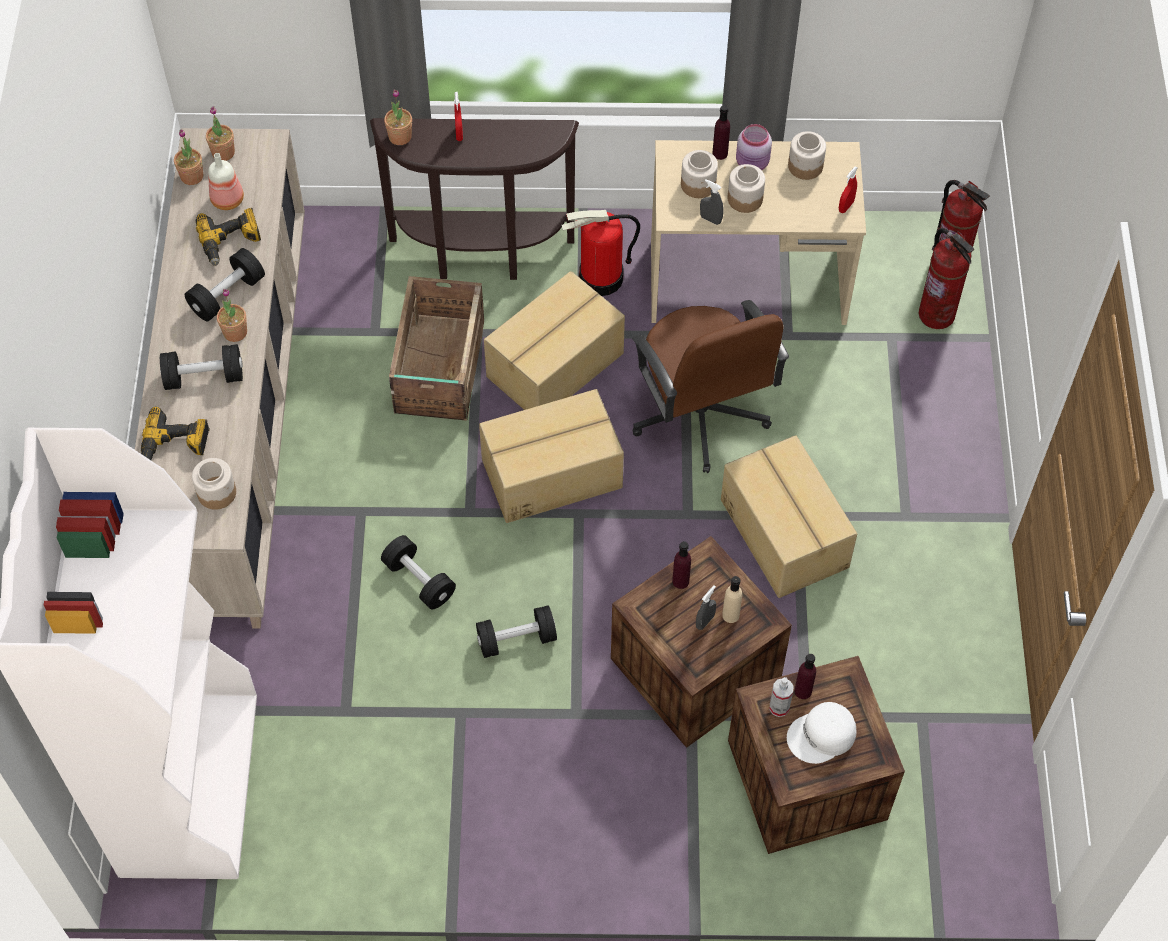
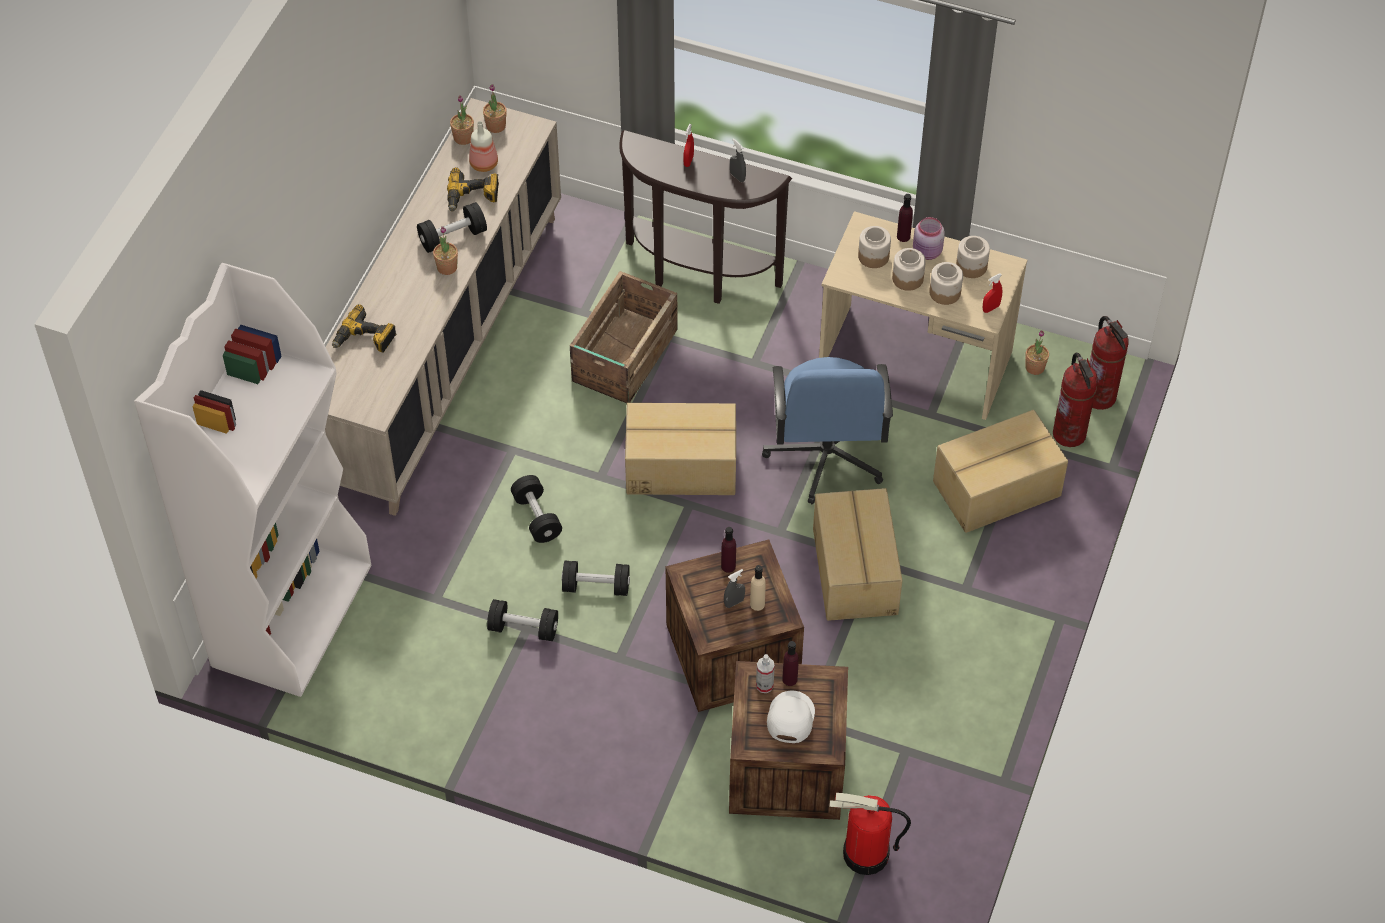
camera: 20 degrees right, 5 degrees down
(204, 377) = (409, 294): black dumbbell -> black dumbbell (523, 628)
(217, 492) = (382, 384): jar -> jar (945, 292)
(400, 136) = (639, 150): potted plant -> potted plant (1035, 367)
(556, 365) = (722, 382): cardboard box -> cardboard box (998, 489)
(601, 278) = (790, 323): fire extinguisher -> fire extinguisher (865, 855)
(699, 415) = (825, 456): brown office chair -> blue office chair
(710, 219) = (871, 287): grey spray bottle -> grey spray bottle (737, 177)
(822, 736) = (789, 718): white cap -> white cap turned 105 degrees clockwise

